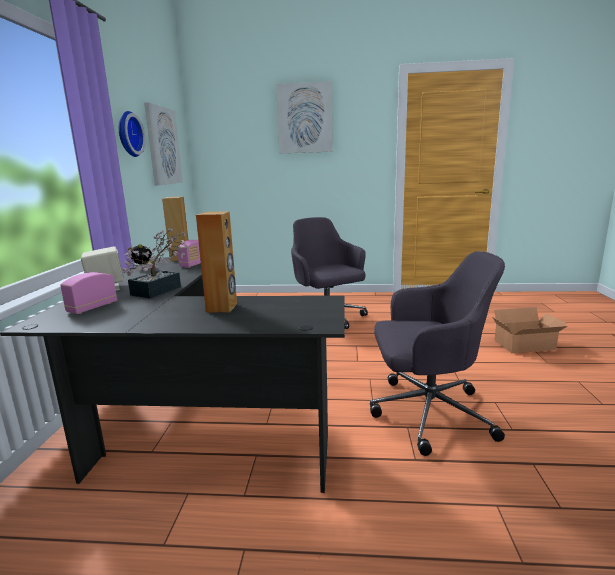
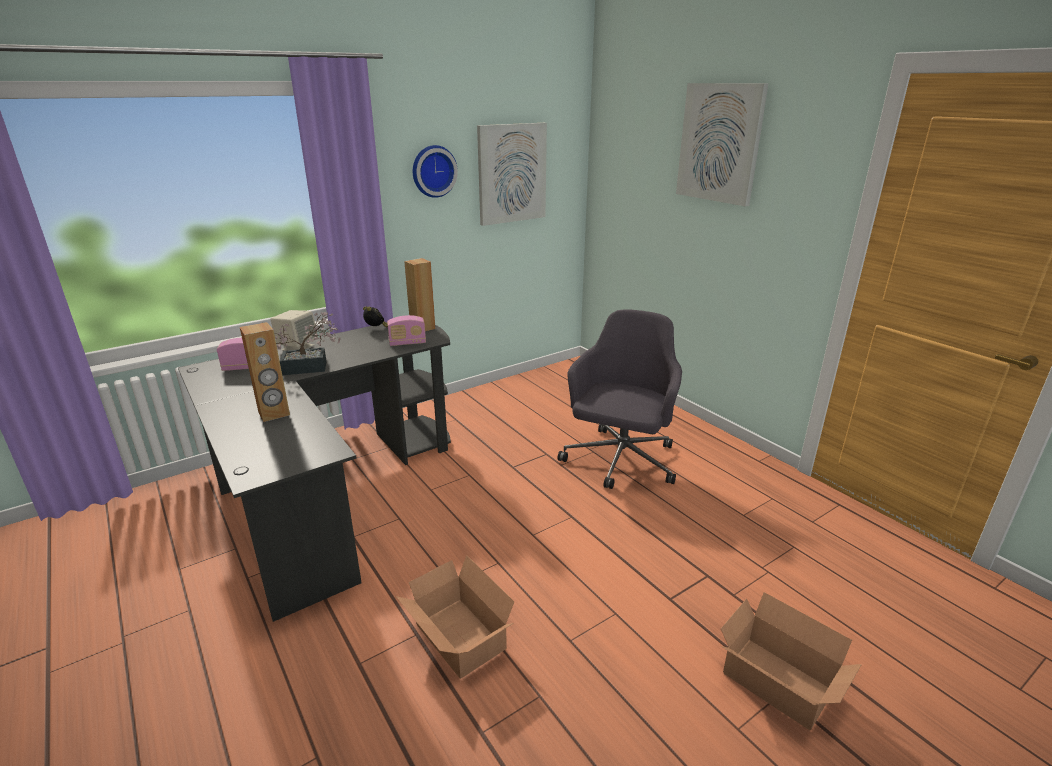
camera: 50 degrees right, 10 degrees up
(427, 413) = (458, 640): grey office chair -> cardboard box

